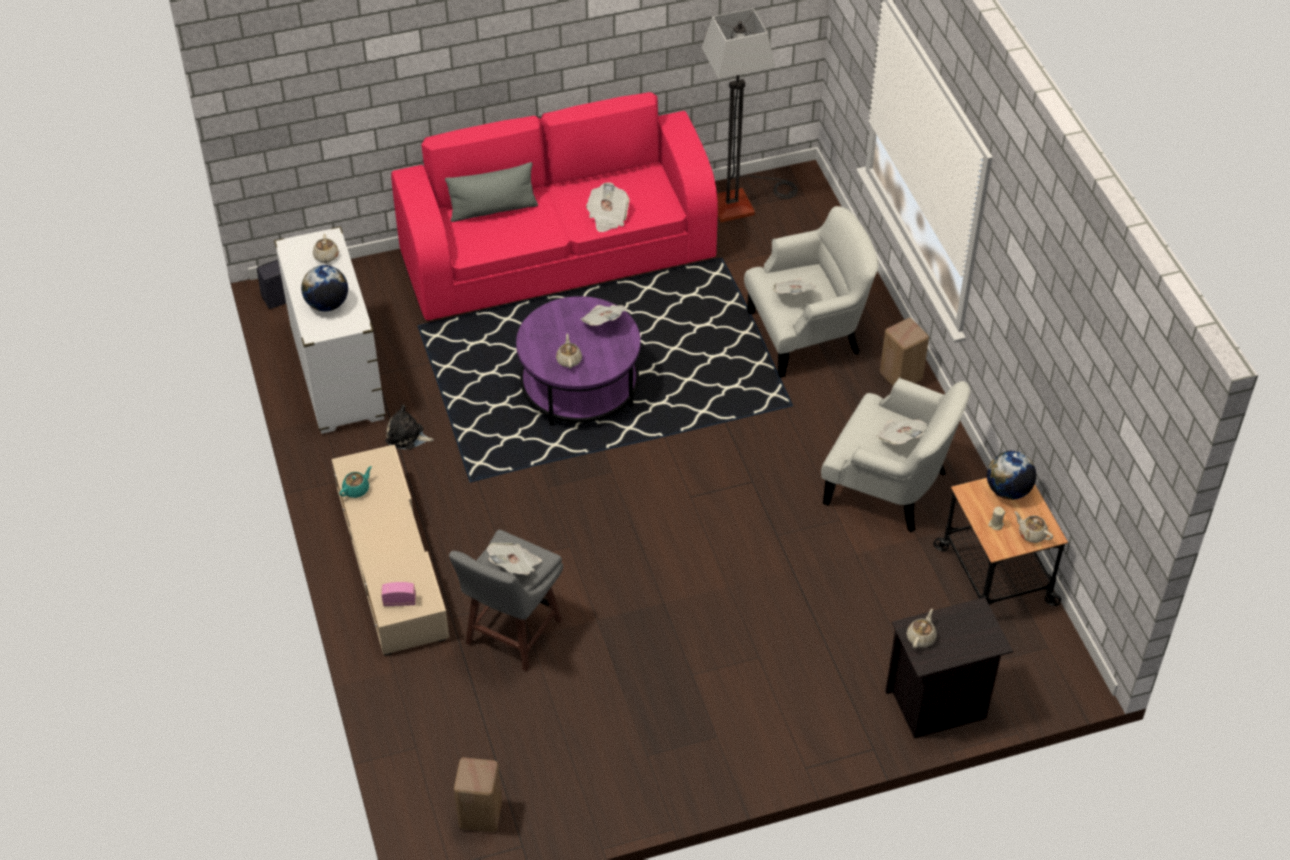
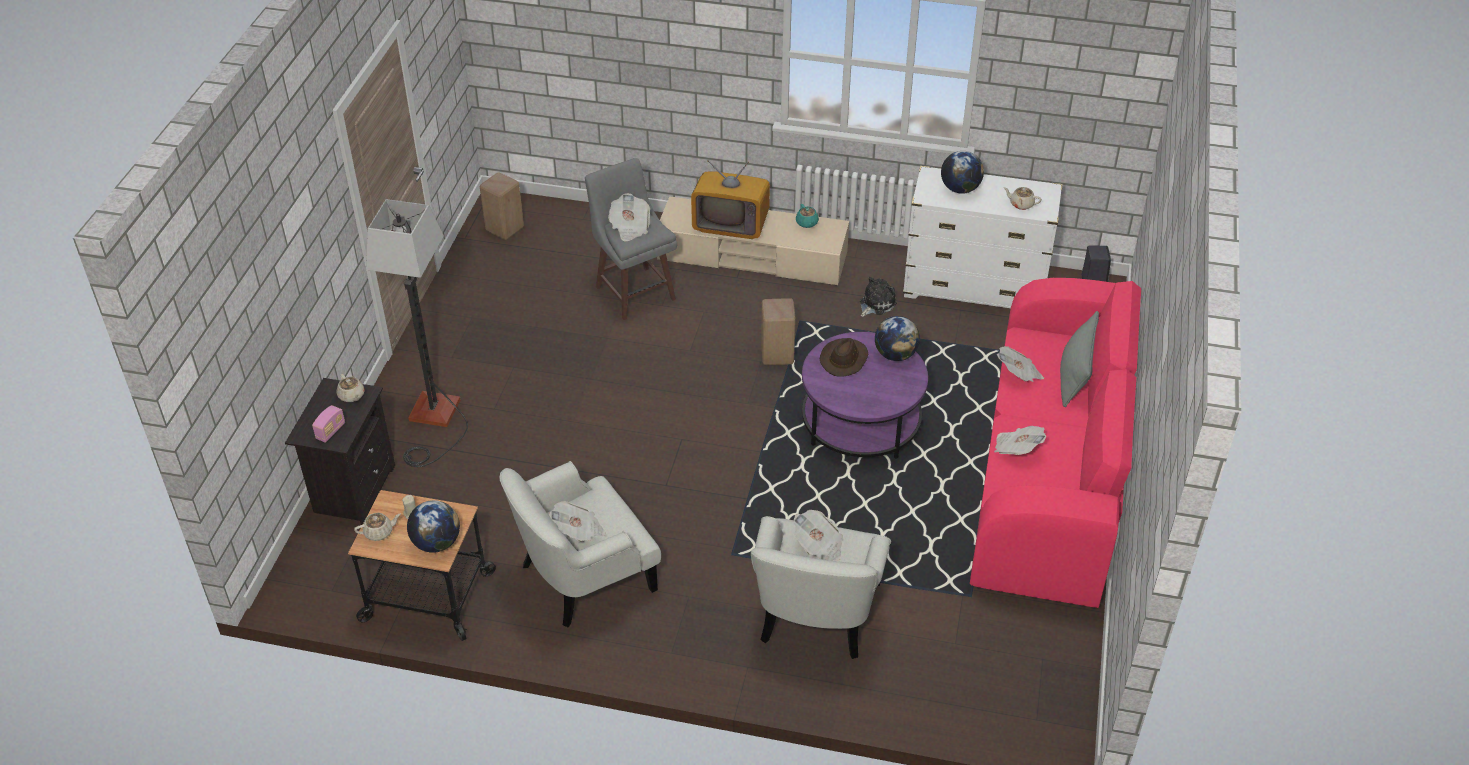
camera: 120 degrees right, 5 degrees down
(396, 550) = (731, 224): none -> television
(399, 601) = (683, 211): radio -> radio (331, 431)
(539, 329) = (895, 355): none -> globe
(569, 360) = (844, 359): beige teapot -> brown hat
(603, 322) = (876, 397): newspaper -> newspaper (1018, 374)
(742, 201) = (1053, 657): floor lamp -> floor lamp (434, 421)
(902, 377) = (705, 659): beige stool -> beige stool (776, 355)

